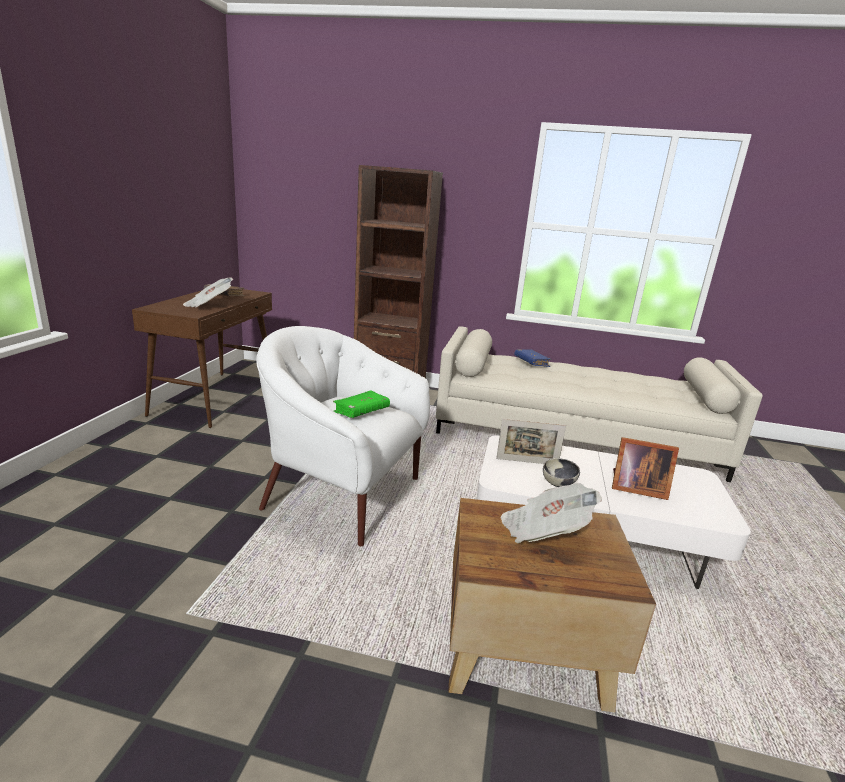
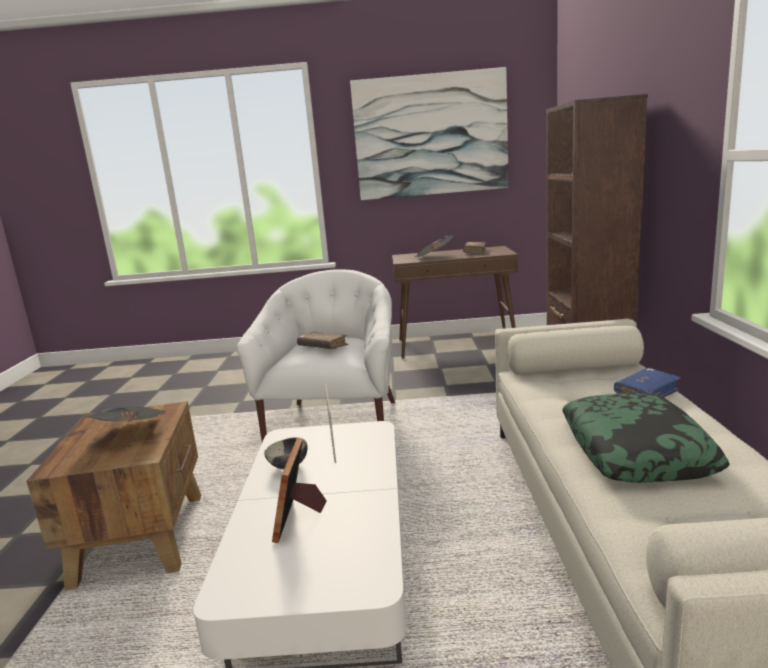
camera: 80 degrees right, 5 degrees down
(148, 154) = (430, 135): none -> picture
(361, 411) = (323, 347): green book -> brown book
(598, 383) = (636, 451): none -> pillow

